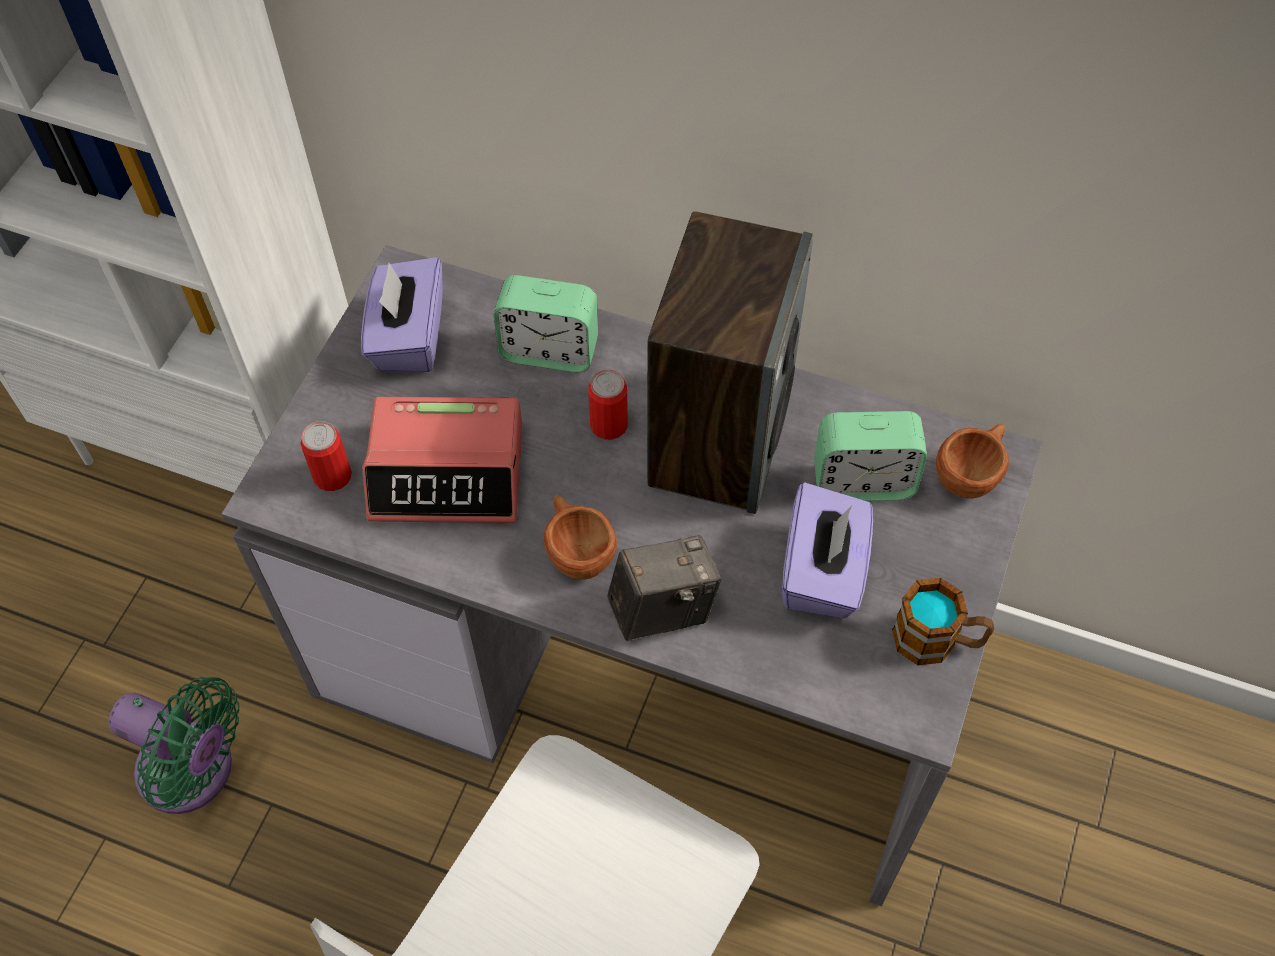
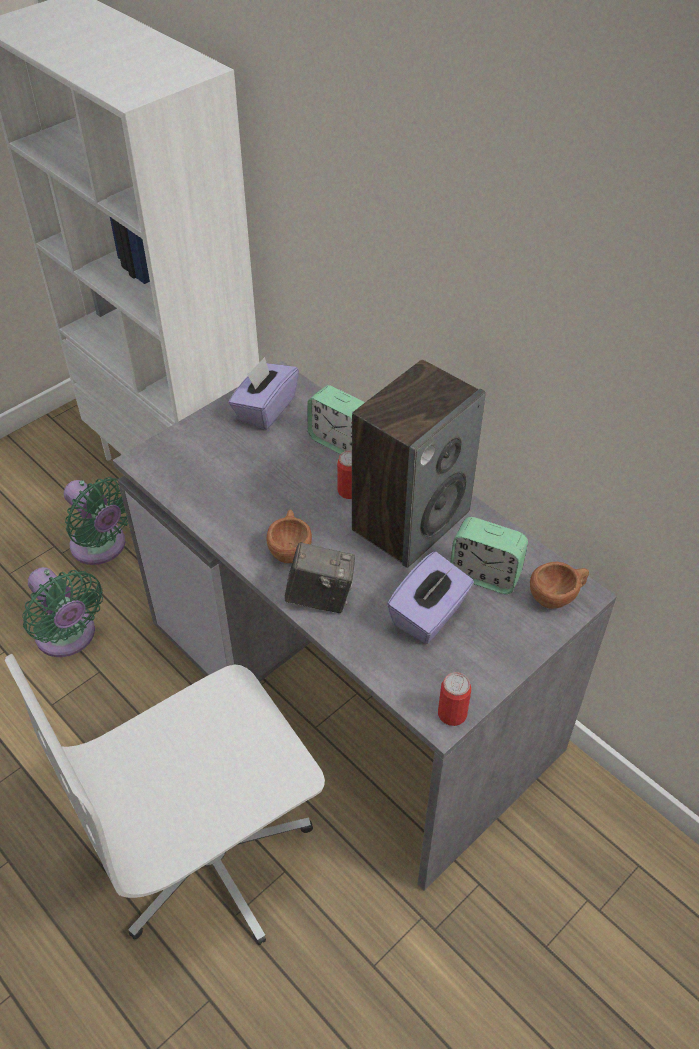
camera: 25 degrees right, 10 degrees down
(162, 610) = (102, 547): none -> green fan
(332, 475) = (181, 462): can -> can (452, 713)
(448, 472) = (244, 483): alarm clock -> none
(937, 640) = (478, 680): mug -> none

